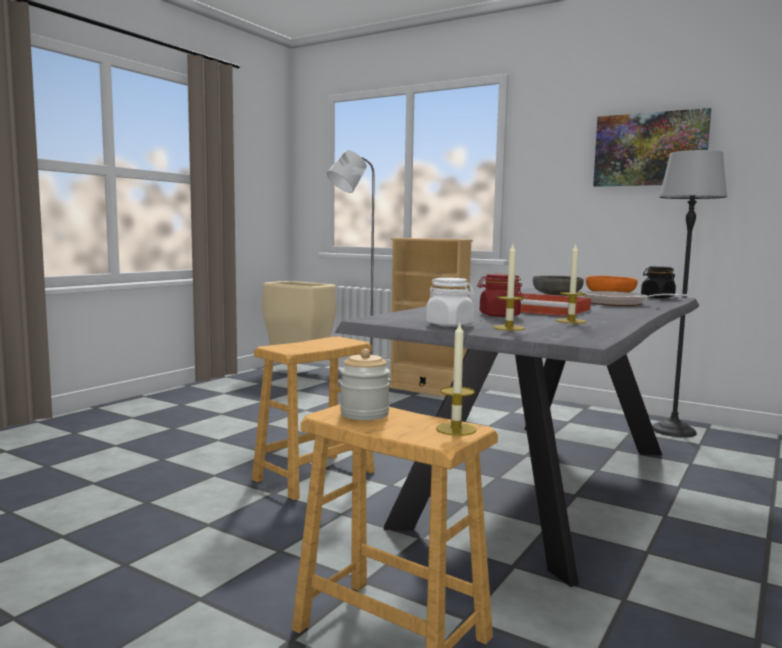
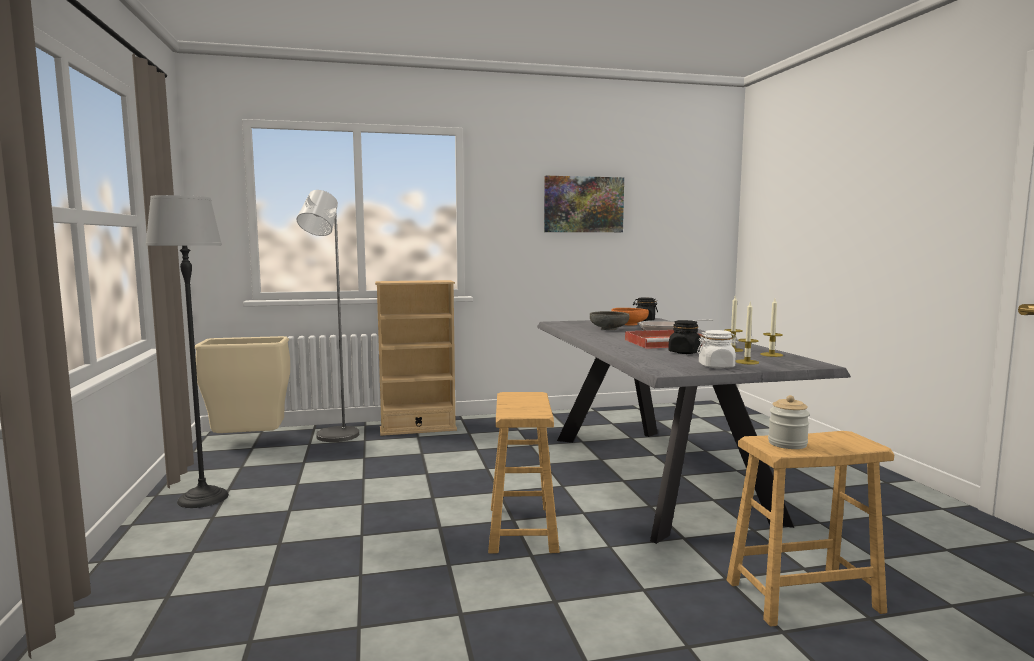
camera: 45 degrees left, 0 degrees up
(456, 429) = (846, 437): candle -> candle (771, 354)
(499, 315) = (684, 352): red jar -> black jar
(673, 430) = (628, 415): floor lamp -> floor lamp (203, 498)

